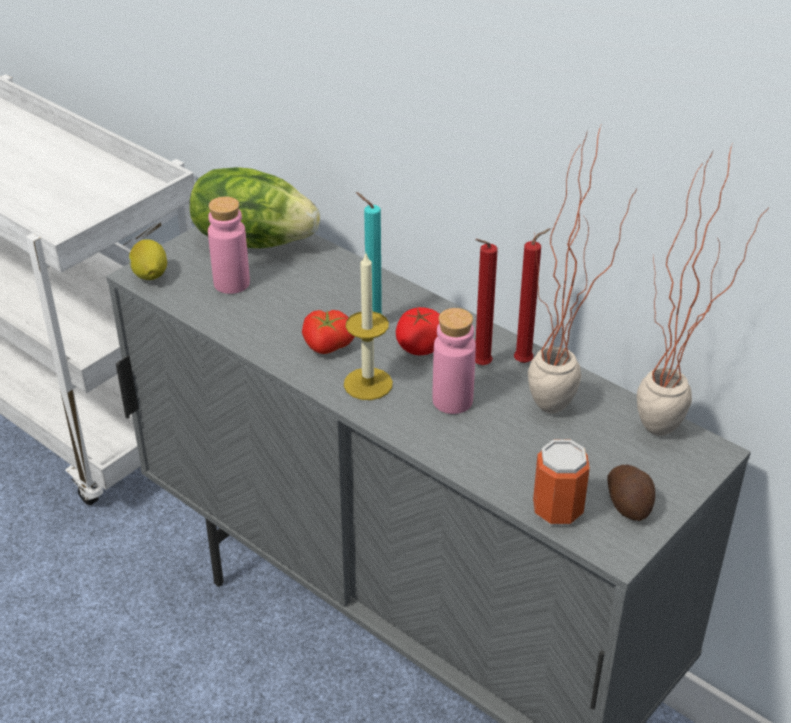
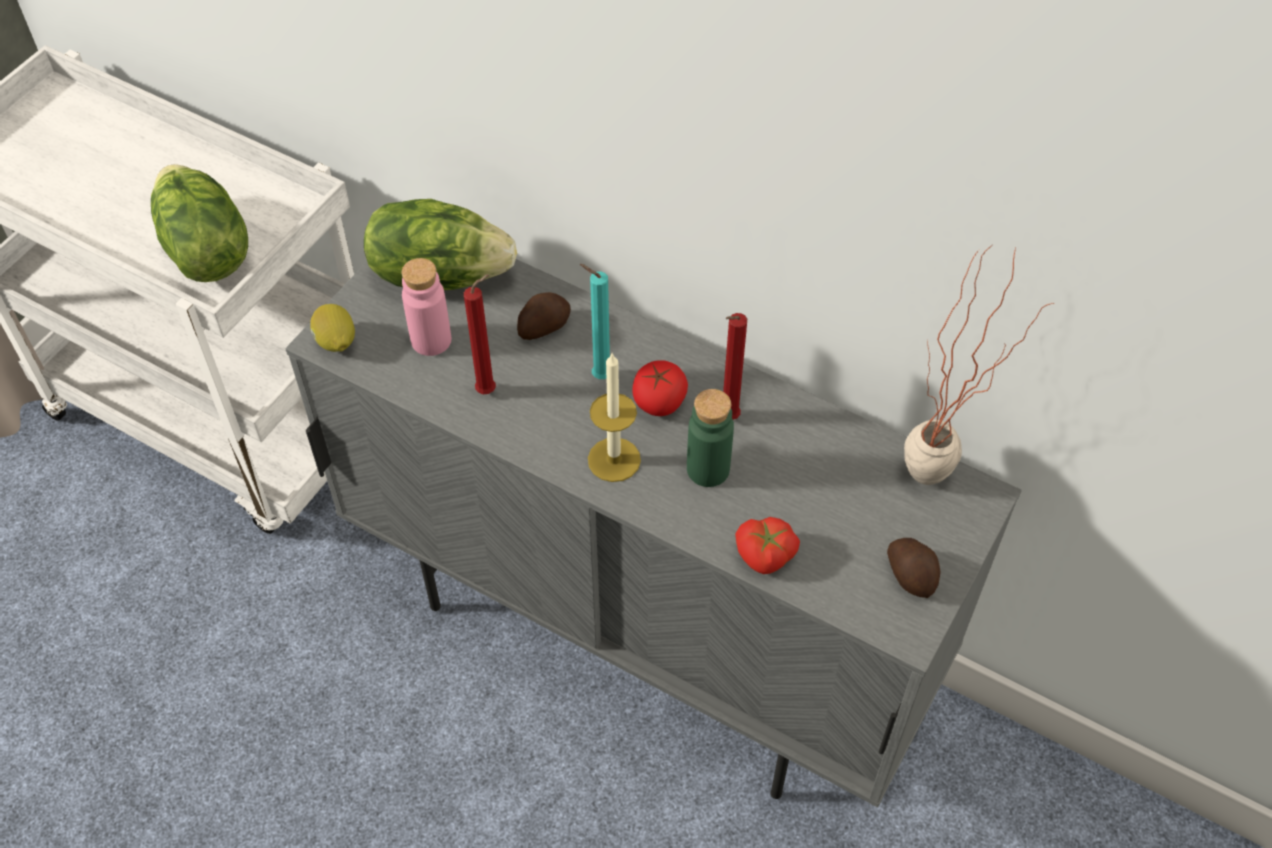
camera: 10 degrees left, 15 degrees up
(66, 213) = (204, 251): none -> lettuce
(327, 346) = (558, 414): tomato -> tomato (765, 556)
(332, 284) = (543, 326): none -> potato
(452, 401) = (708, 469): pink bottle -> green bottle
(526, 362) = (775, 406): red candle -> red candle (489, 390)
(557, 510) = (842, 593): can -> none
(560, 416) = (824, 473): potted plant -> none

